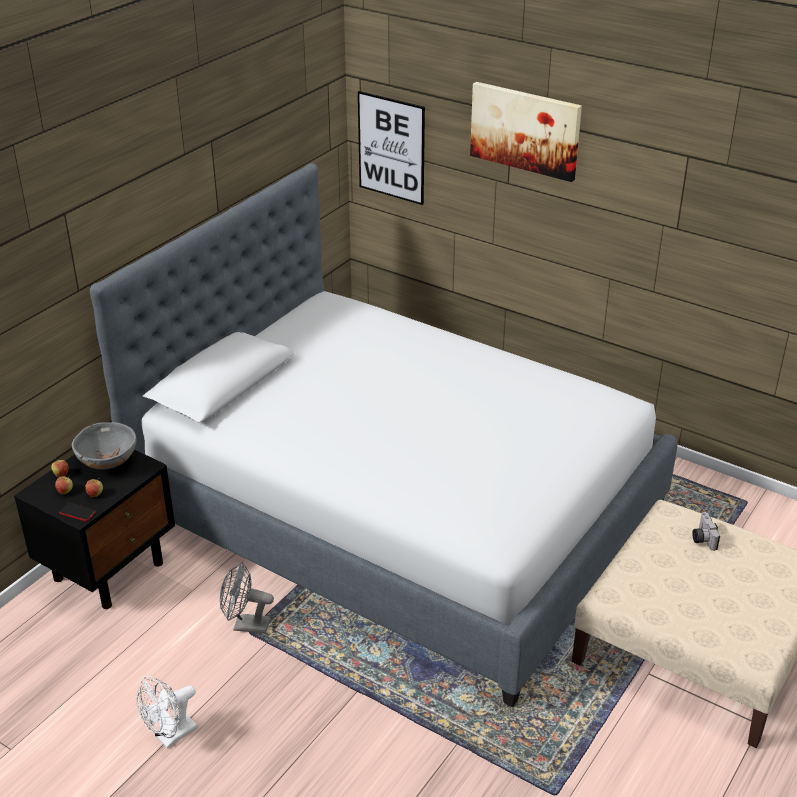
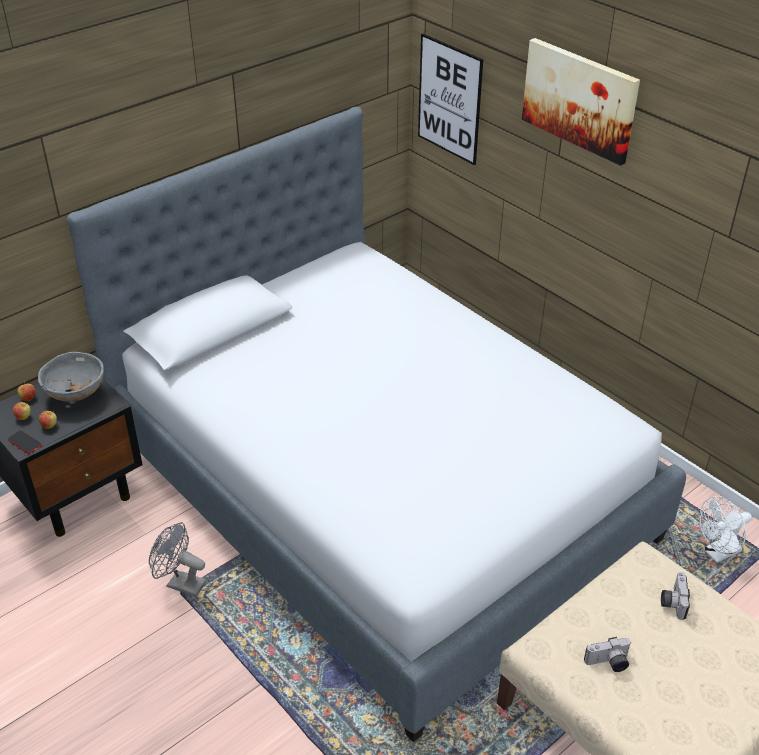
camera: 15 degrees right, 5 degrees up
(171, 736) = (62, 690): white fan -> white fan (718, 553)
(669, 594) = (608, 663): none -> camera

